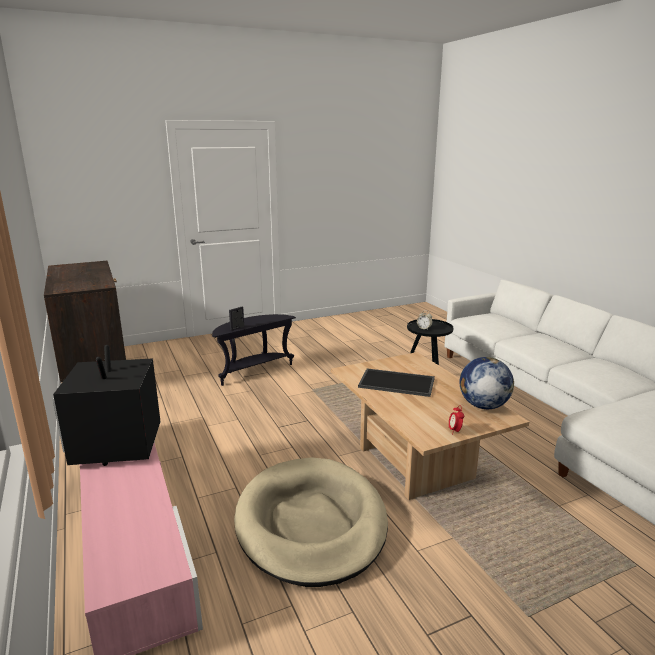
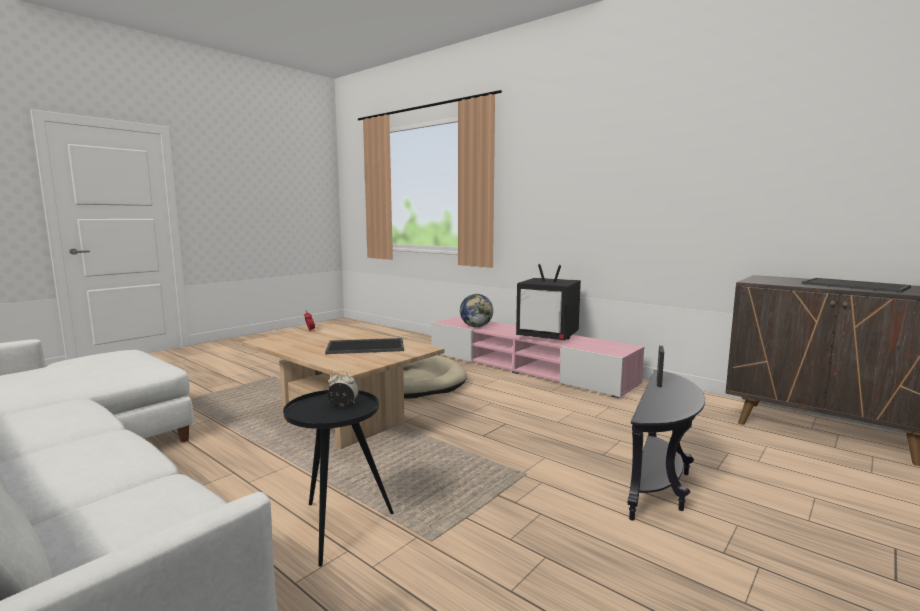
camera: 155 degrees right, 10 degrees down
(80, 273) = (856, 285): none -> tray
(117, 448) = (548, 336): television -> television turned 150 degrees clockwise
(483, 406) = (279, 343): globe -> globe (476, 326)

